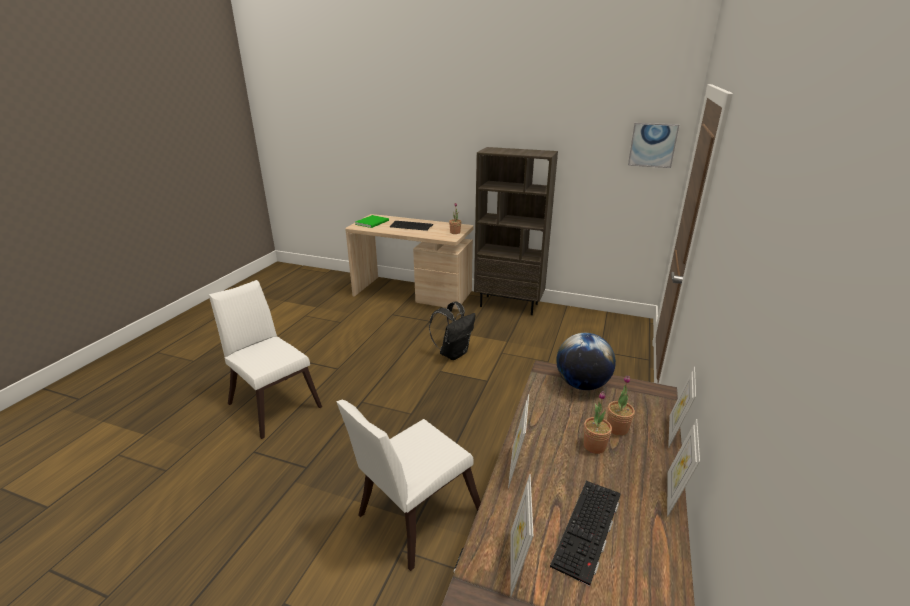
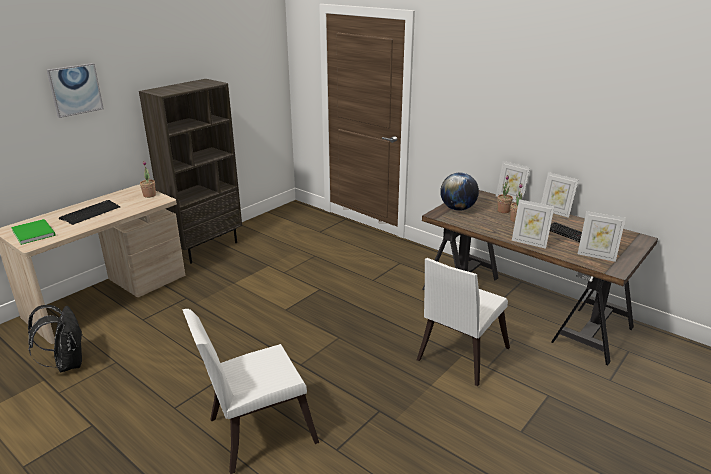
camera: 70 degrees left, 0 degrees up
(413, 517) = (459, 356): white chair -> white chair turned 60 degrees clockwise
(453, 353) = (262, 296): black backpack -> black backpack (67, 364)
(652, 145) = (267, 57): picture -> picture (75, 90)

